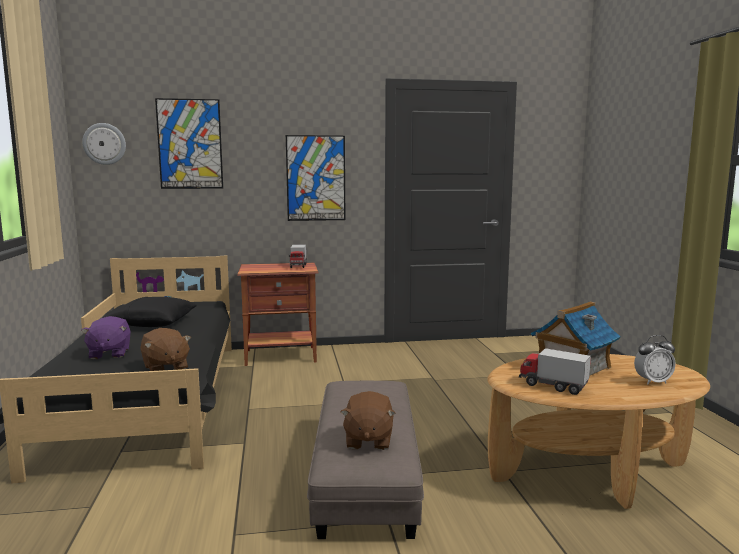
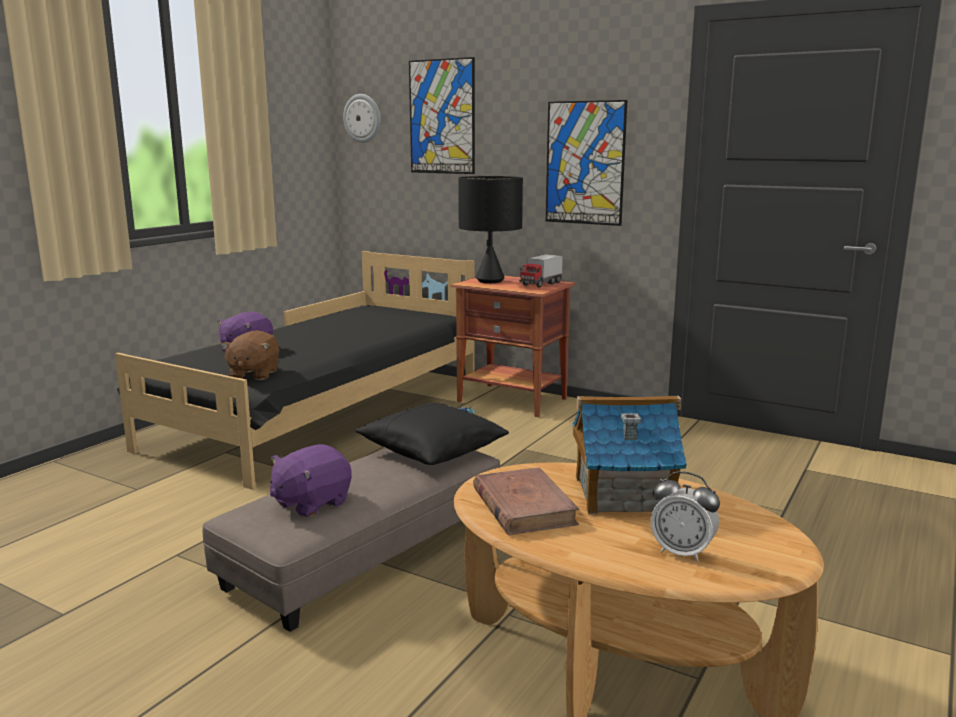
camera: 40 degrees right, 5 degrees up
(153, 324) = (339, 330): black pillow -> black pillow (432, 452)
(259, 268) = (490, 281): none -> black table lamp
(368, 440) = (311, 503): brown plush toy -> purple plush toy
(553, 386) = (523, 506): toy truck -> brown book

